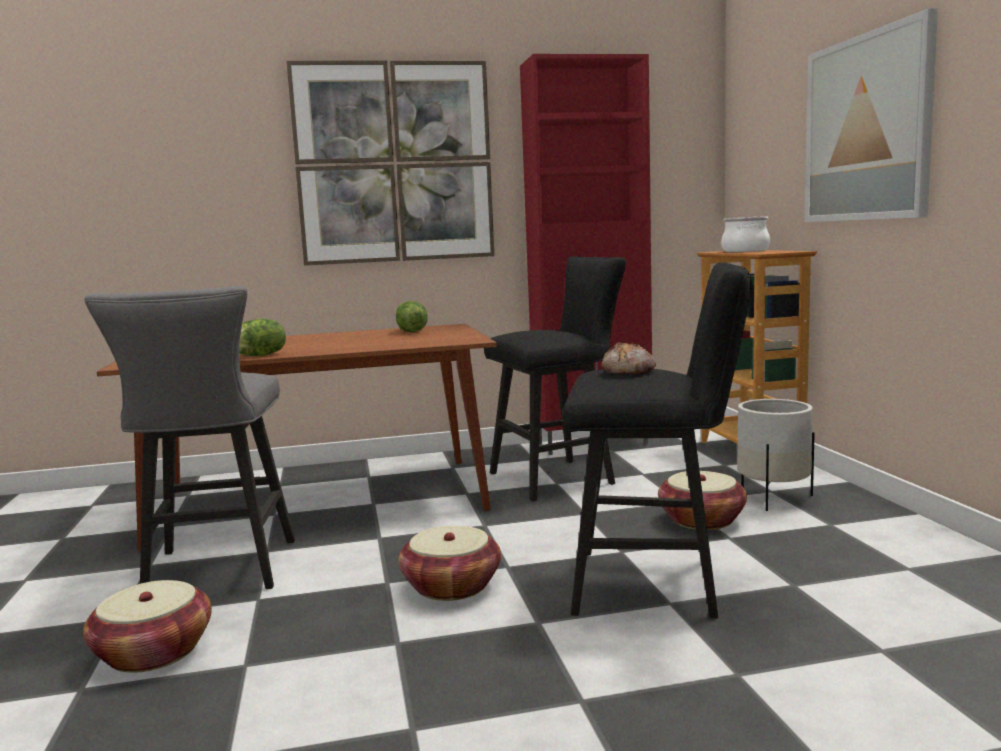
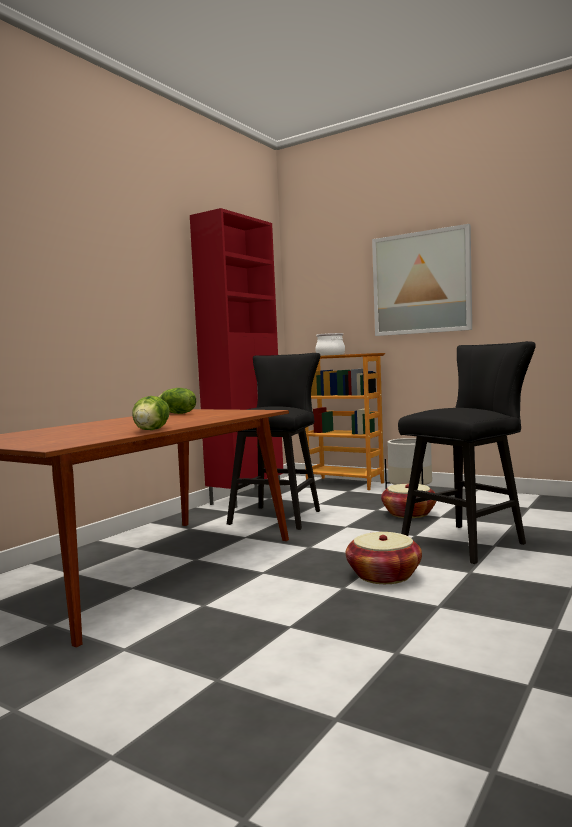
camera: 45 degrees left, 5 degrees down
(153, 652) = (317, 679): basket -> none
(217, 574) = (209, 629): grey stool -> none
(394, 163) = (114, 276): picture -> none
(629, 371) = (456, 408): bread -> none

